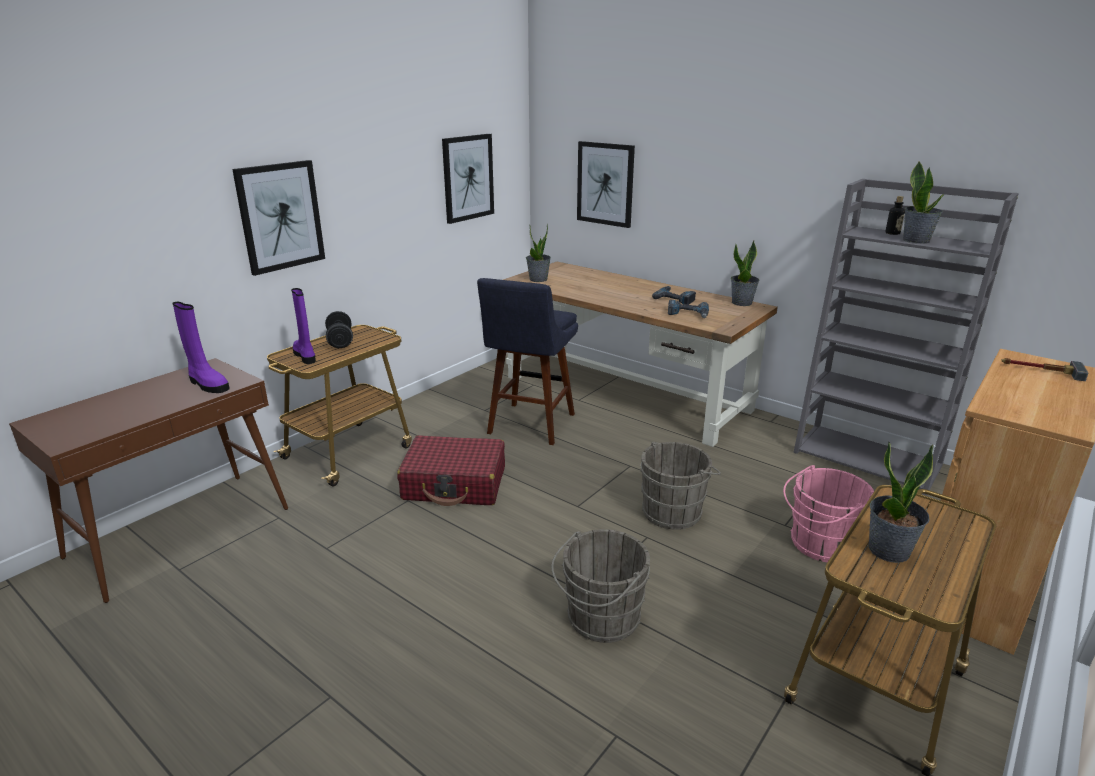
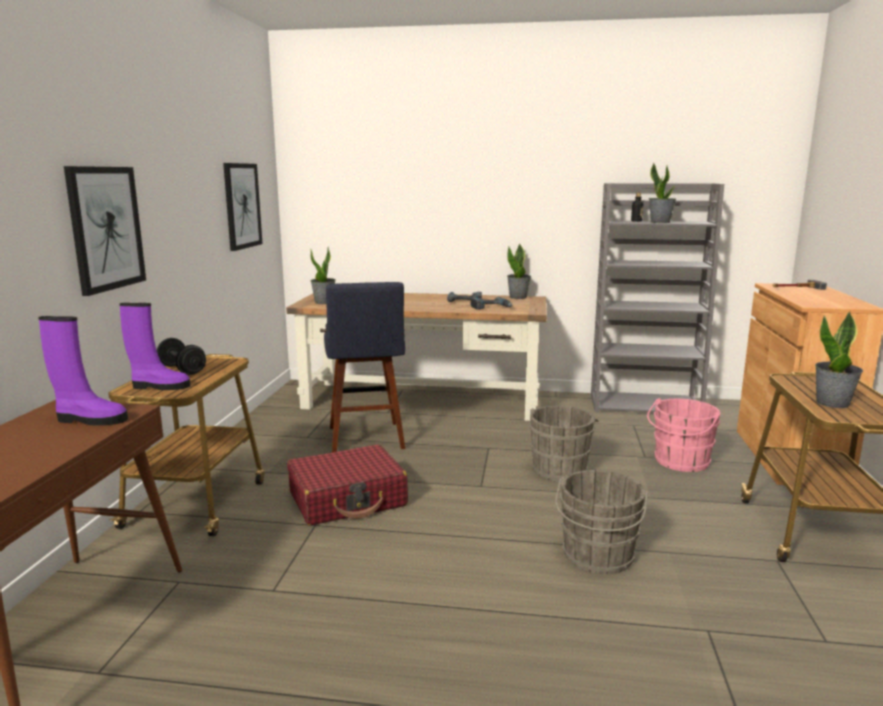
camera: 30 degrees left, 10 degrees down
(305, 356) = (159, 387): purple boot -> purple boot turned 150 degrees clockwise
(605, 184) = (368, 210): picture -> none

